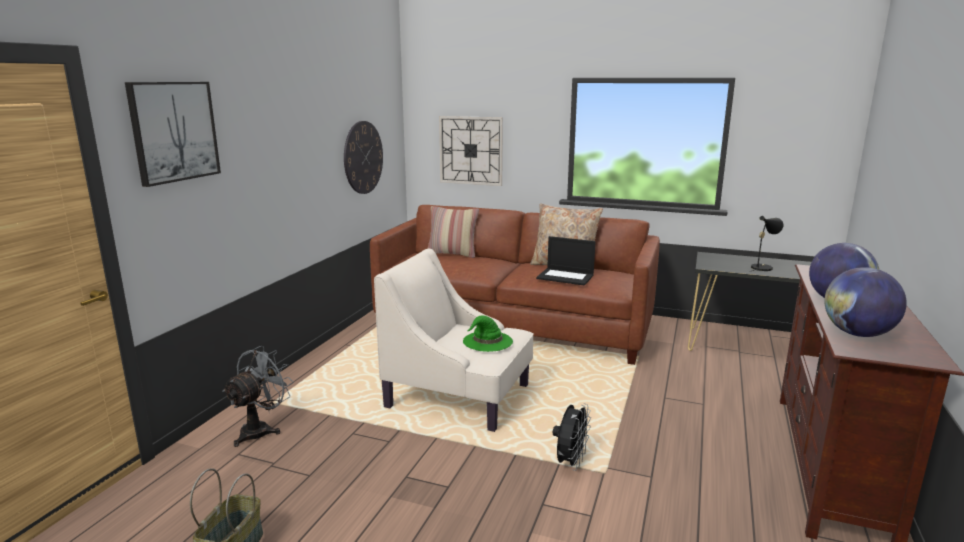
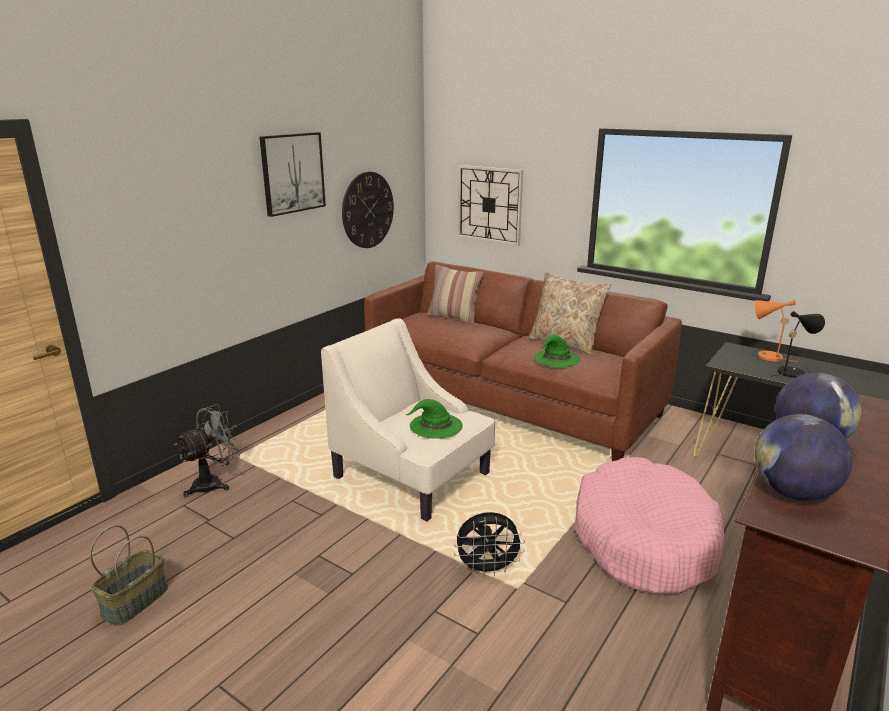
camera: 15 degrees right, 5 degrees up
(174, 131) = (135, 194): picture -> picture (292, 173)
(566, 277) = (556, 358): laptop -> green hat
(570, 462) = (487, 569): black fan -> black fan turned 45 degrees clockwise
(685, 418) = (643, 540): none -> pink dog bed
(734, 258) = (765, 356): none -> orange table lamp

